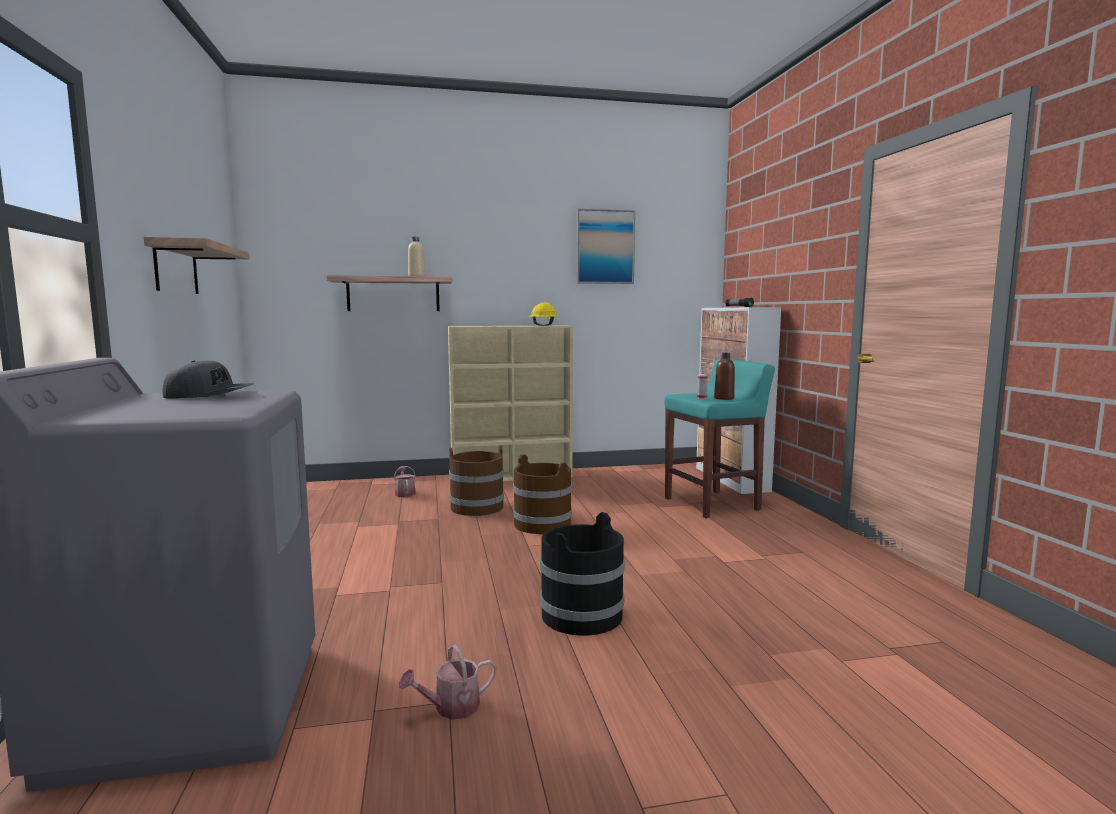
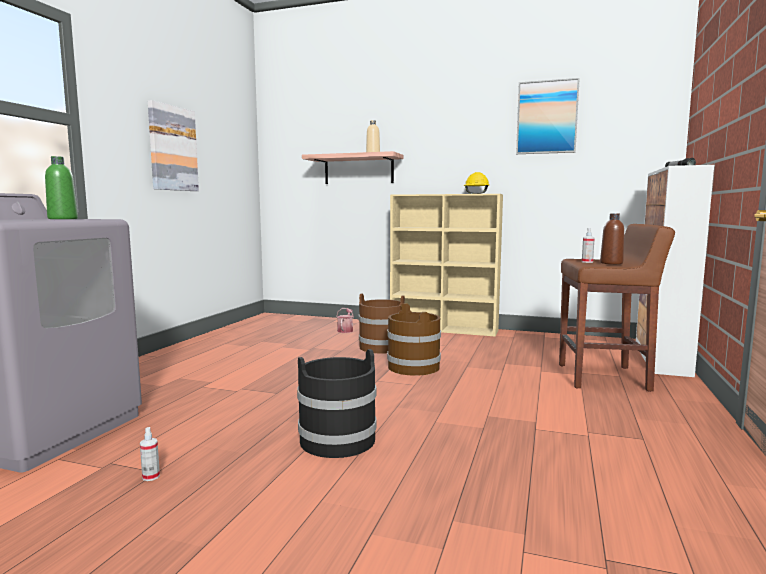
camera: 30 degrees right, 0 degrees up
(176, 268) = (172, 148): shelf -> picture
(209, 395) = (63, 219): grey cap -> green bottle
(451, 708) = (151, 477): watering can -> spray bottle
(713, 504) = (604, 377): turquoise stool -> brown stool

